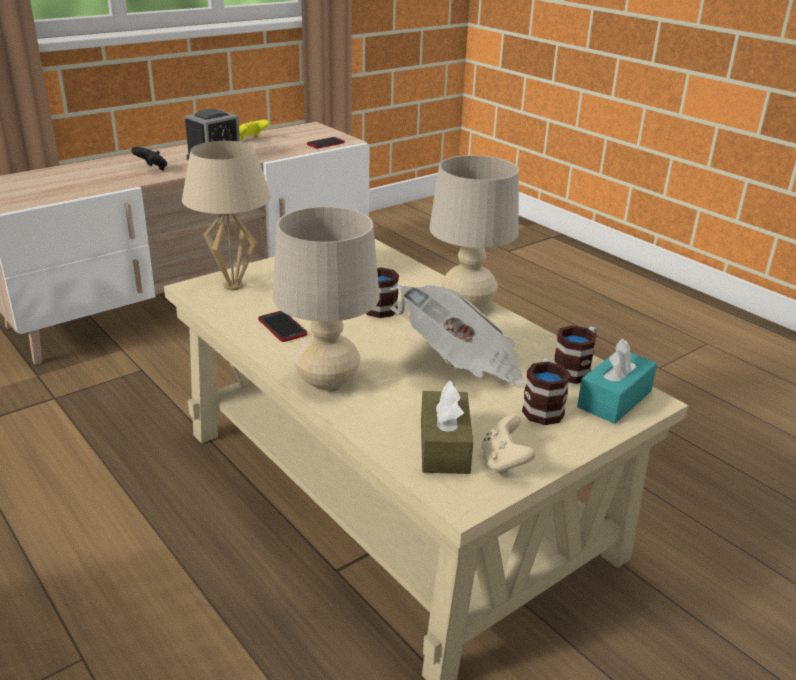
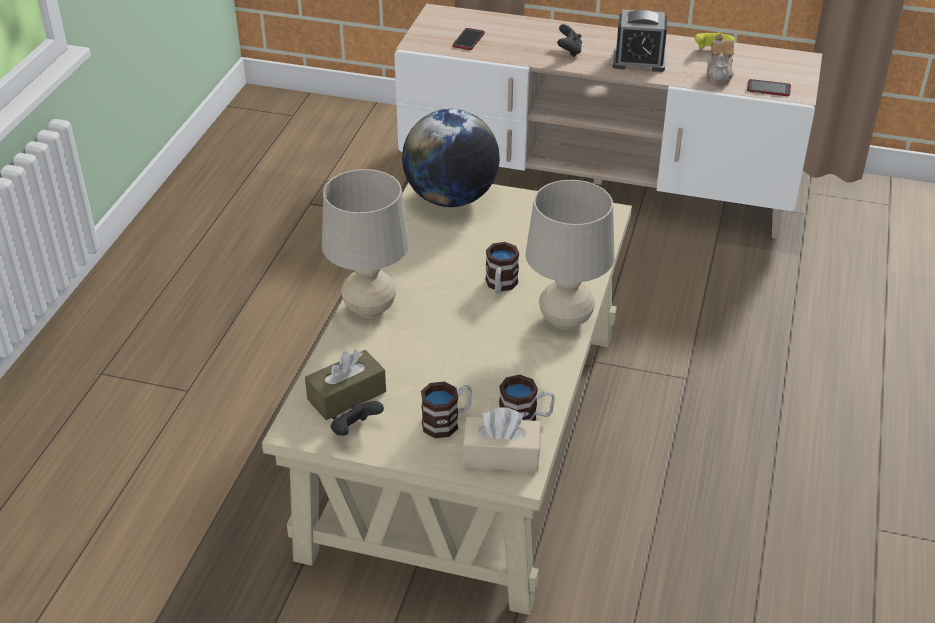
camera: 55 degrees right, 10 degrees up
(233, 286) = (451, 198): beige table lamp -> globe
(282, 147) = (719, 75): none -> teapot
(282, 327) = (419, 252): phone -> phone (468, 40)
(463, 364) = (465, 358): newspaper -> none
(504, 462) = (355, 430): beige game controller -> black game controller
(614, 399) = (501, 455): turquoise tissue box -> beige tissue box

